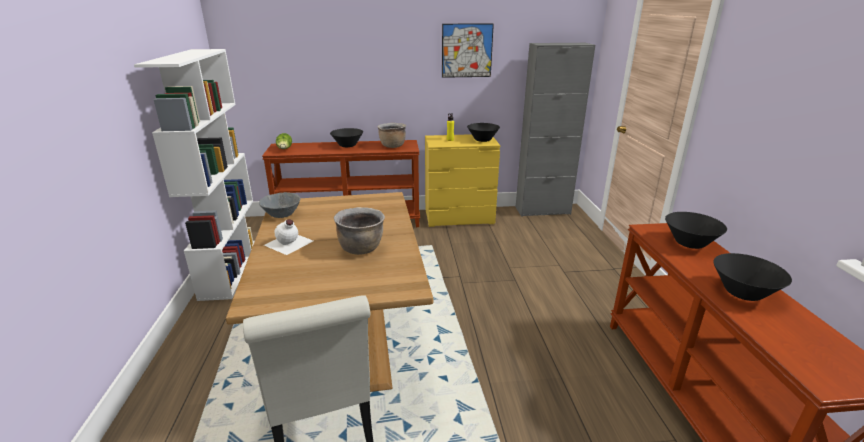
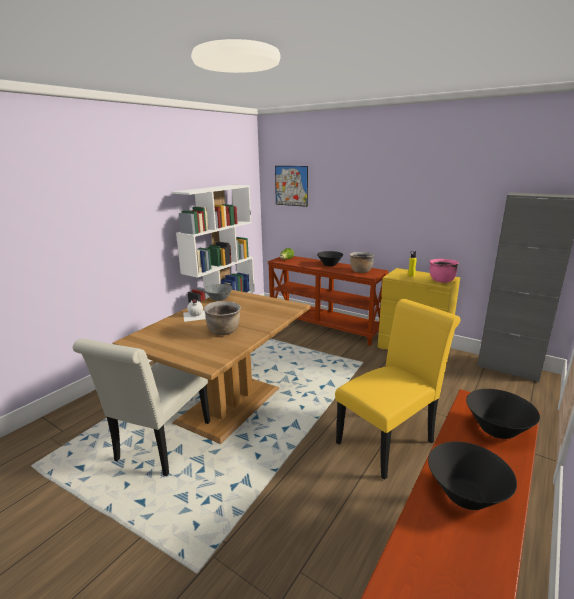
camera: 40 degrees right, 5 degrees down
(467, 50) = (443, 196): picture -> picture (291, 185)
(482, 140) = (441, 281): black bowl -> pink cooking pot
(530, 304) = (389, 439): none -> yellow chair

